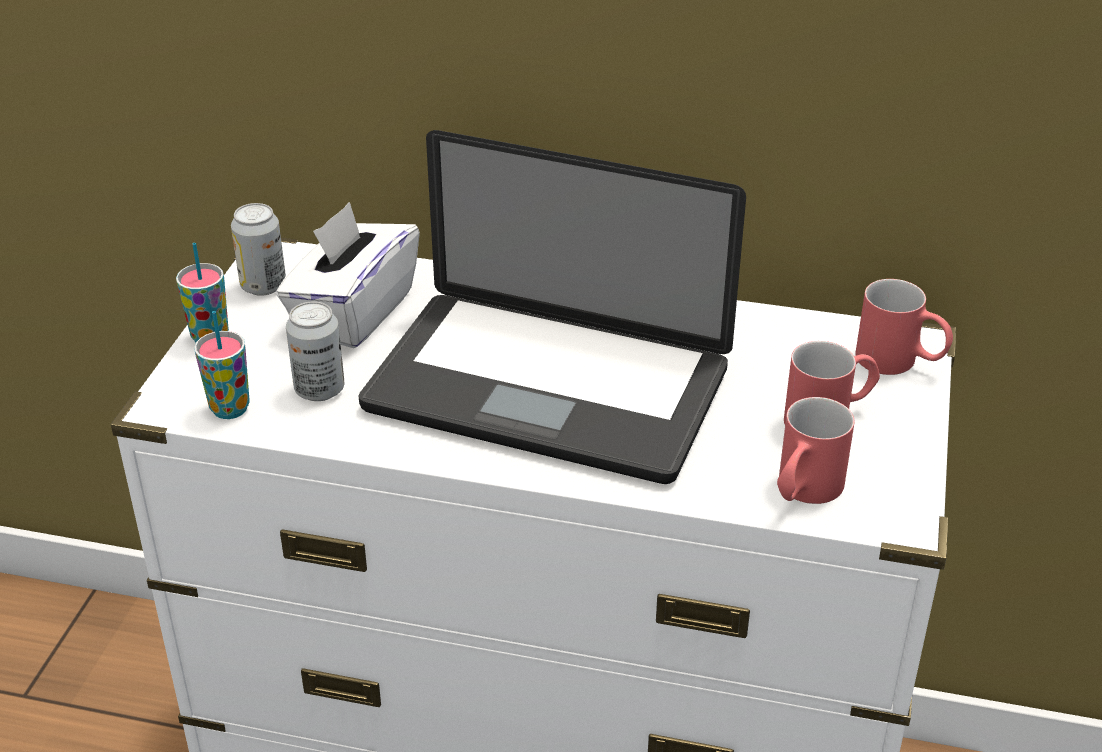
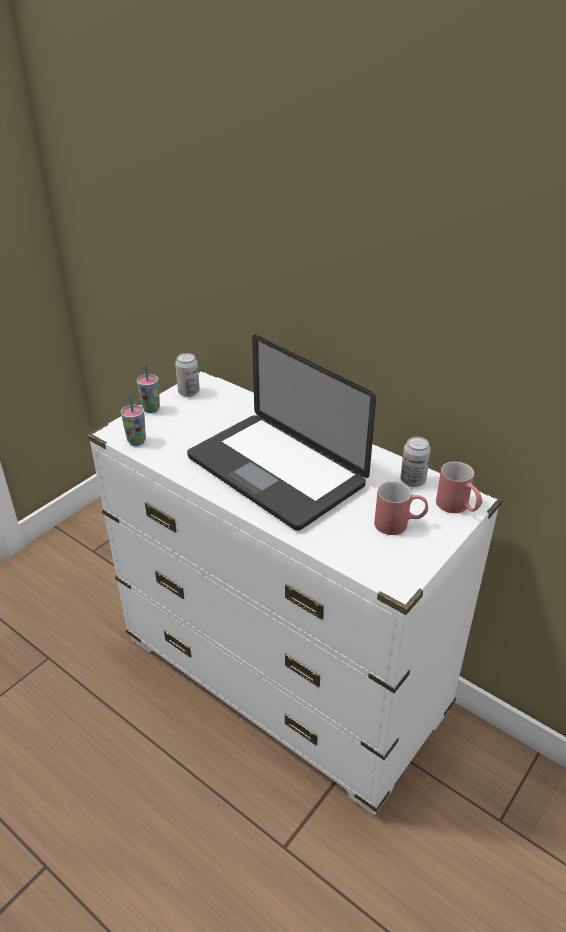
camera: 25 degrees right, 0 degrees up
(319, 389) = (178, 443): can -> can (412, 481)
(353, 312) = (217, 414): white tissue box -> none
(803, 492) = (359, 555): red mug -> none

